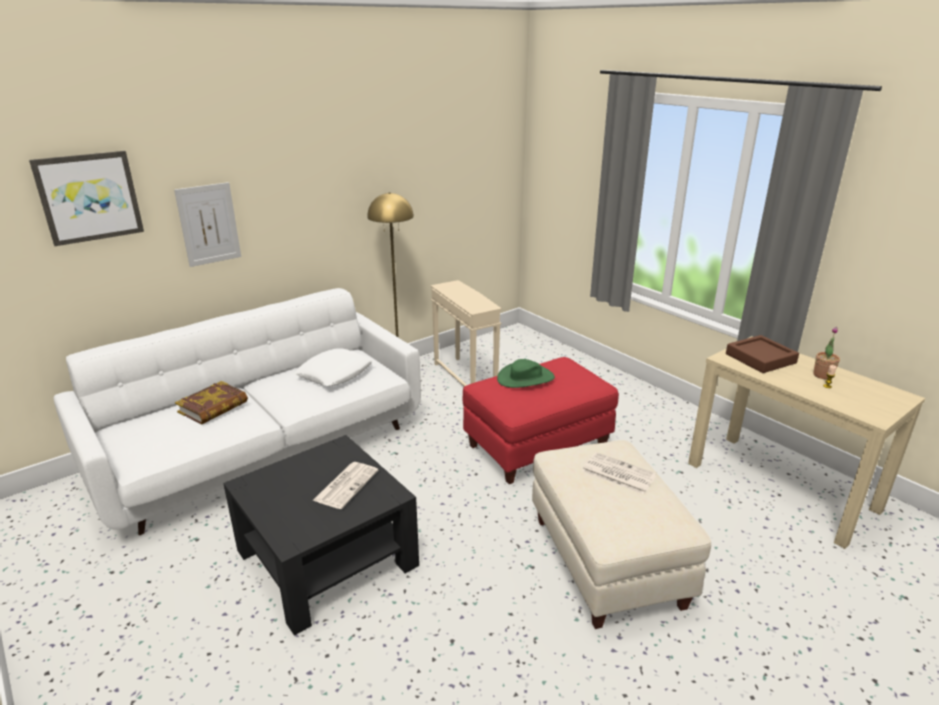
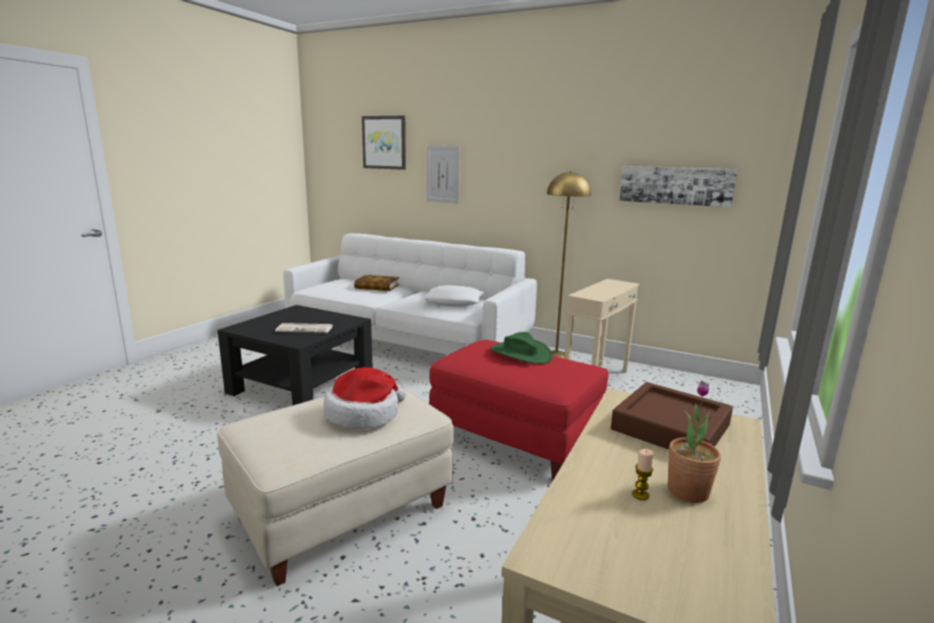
camera: 65 degrees right, 10 degrees down
(453, 185) = (675, 185): none -> picture
(617, 473) = (364, 414): newspaper -> hat

